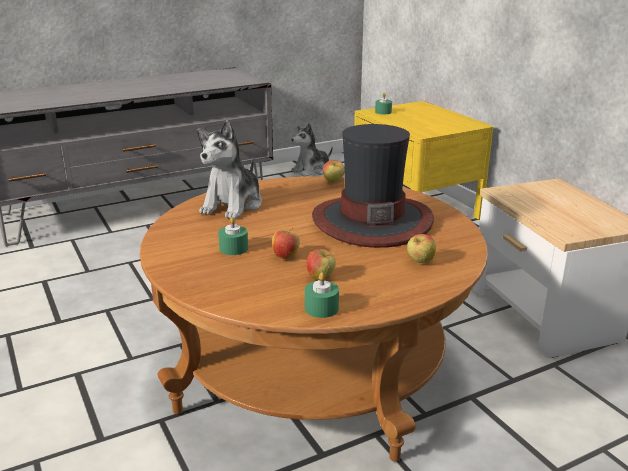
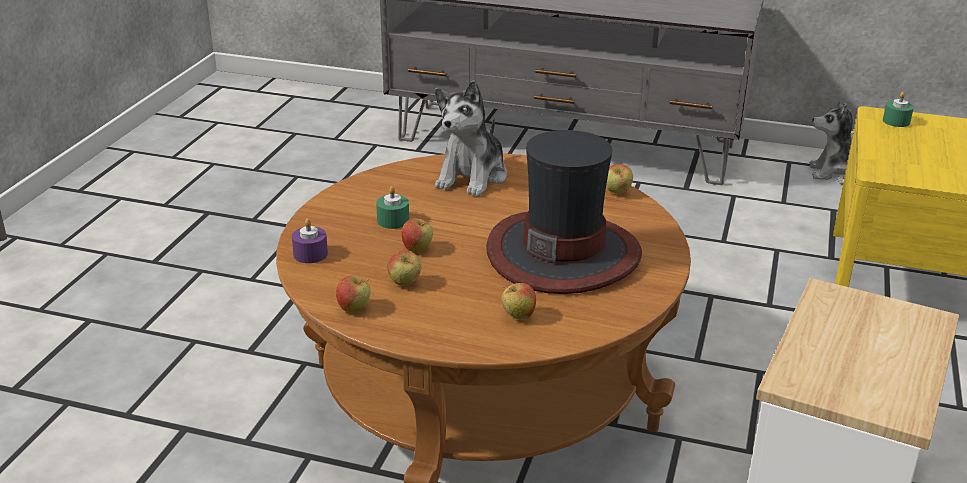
camera: 45 degrees right, 5 degrees up
(218, 293) = (310, 254): none -> purple candle
(233, 205) = (472, 177): plush toy -> plush toy turned 45 degrees counterclockwise
(321, 308) = (354, 309): green candle -> apple

